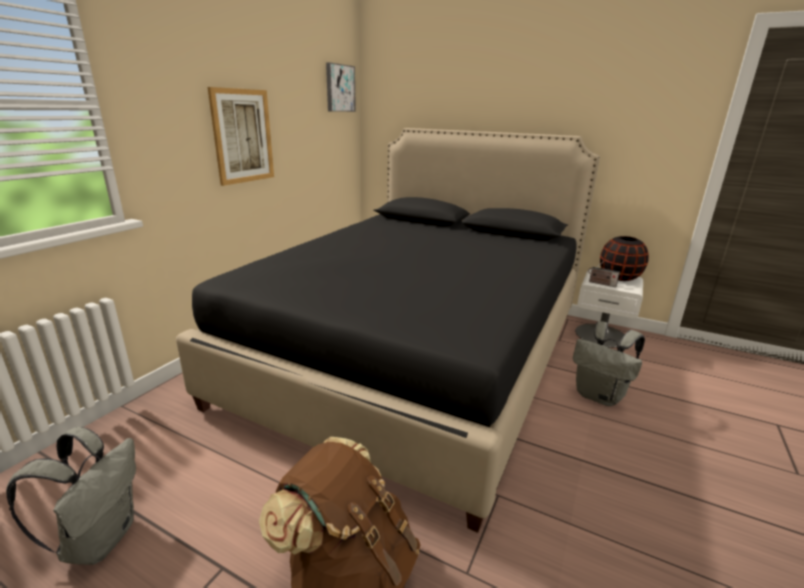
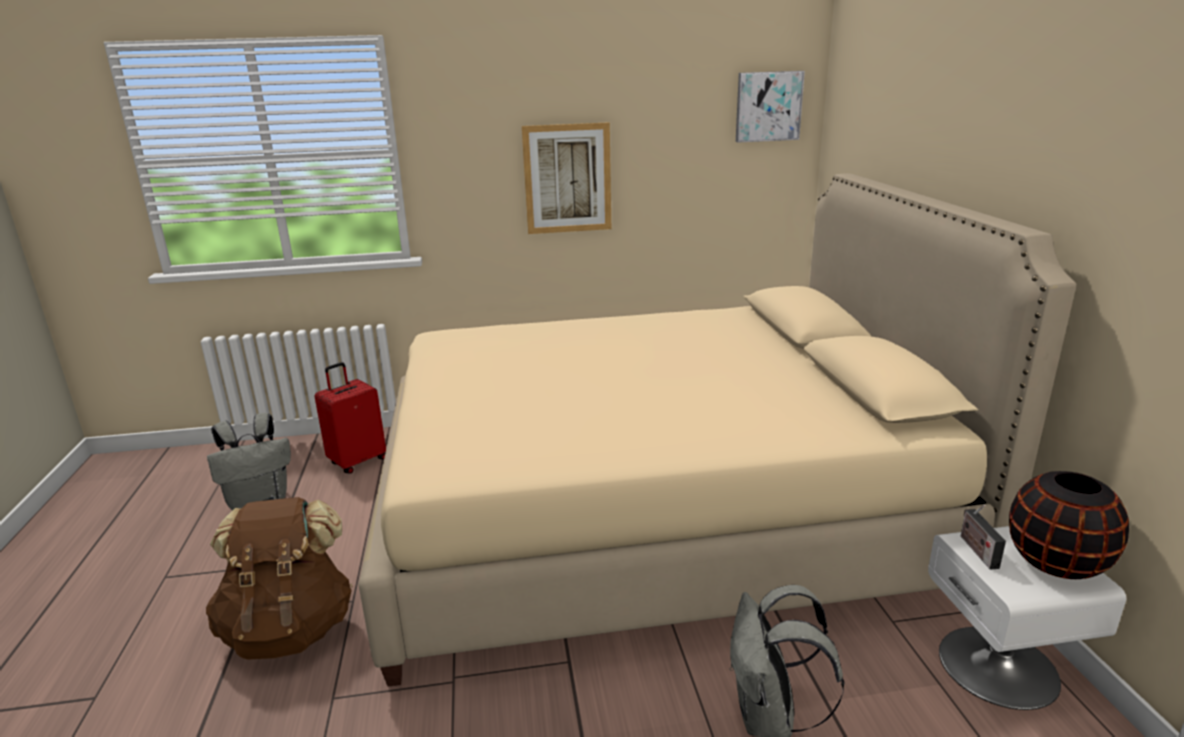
camera: 55 degrees right, 0 degrees up
(144, 443) = (357, 461): none -> red suitcase
(417, 355) = (654, 517): black bed -> beige bed

